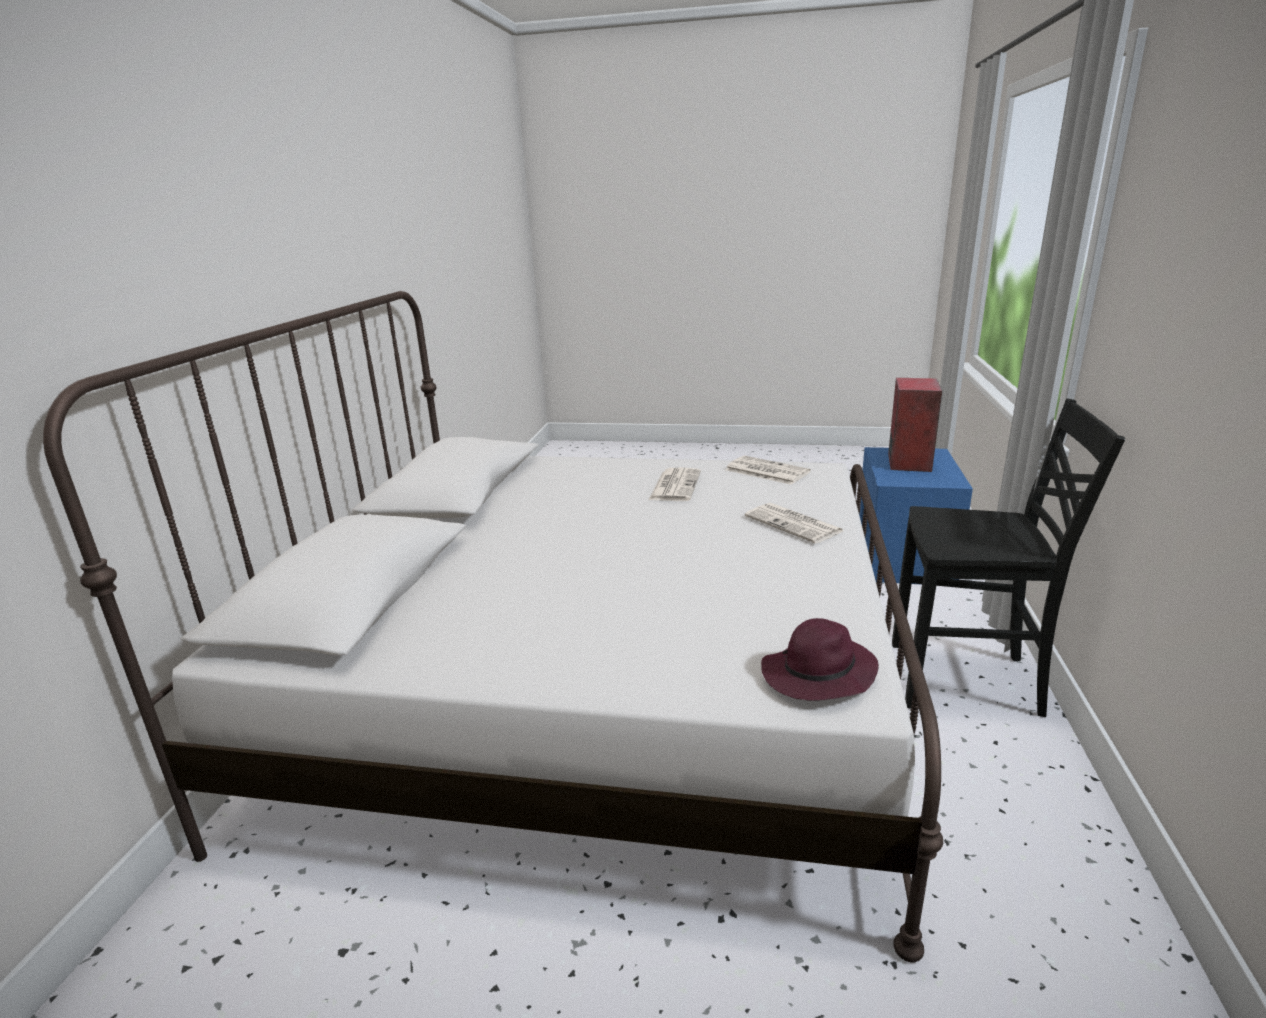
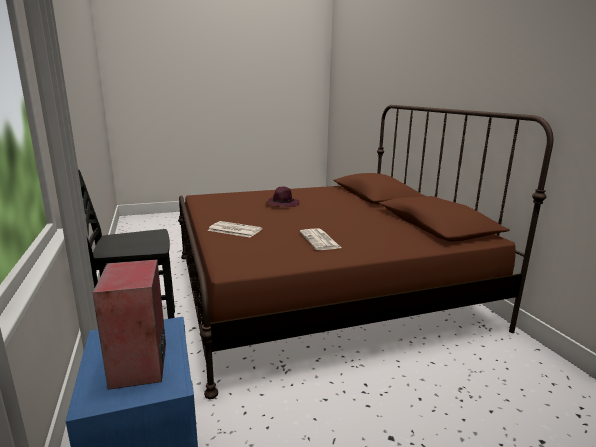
camera: 150 degrees right, 5 degrees down
(598, 686) = (321, 288): white bed -> brown bed
(765, 471) = (271, 259): newspaper -> none
(817, 676) = (211, 197): purple hat -> purple hat (282, 204)

